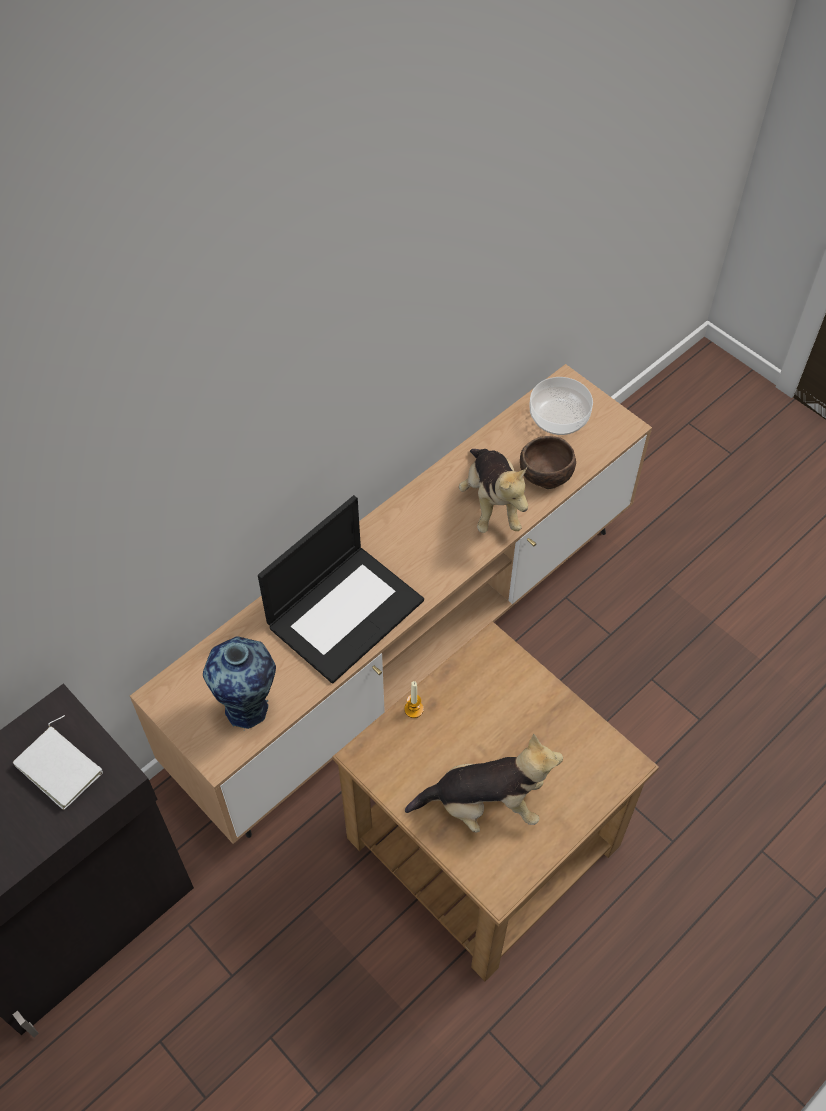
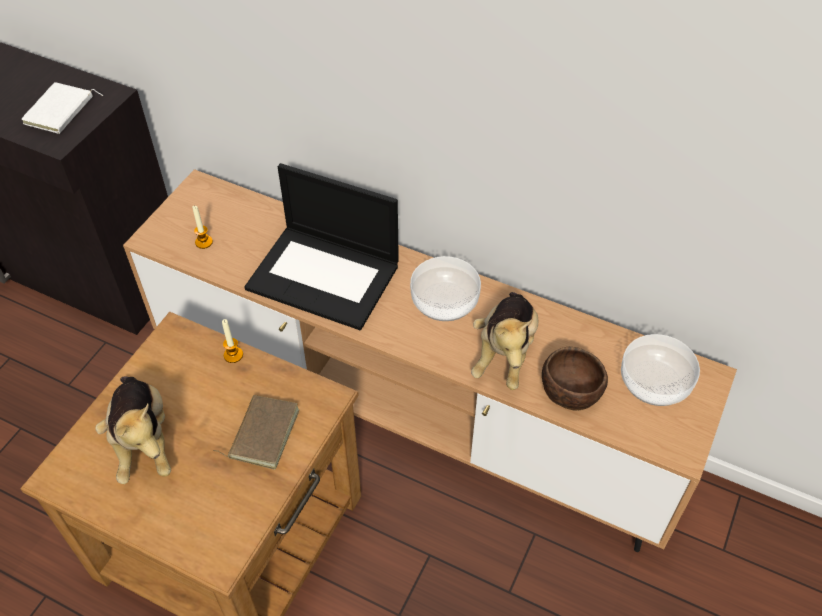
camera: 70 degrees right, 5 degrees down
(248, 707) = (204, 242): vase -> candle
(418, 528) = (444, 302): none -> bowl
(491, 503) = (504, 353): plush toy -> plush toy turned 45 degrees counterclockwise
(510, 705) = (262, 433): none -> brown book

